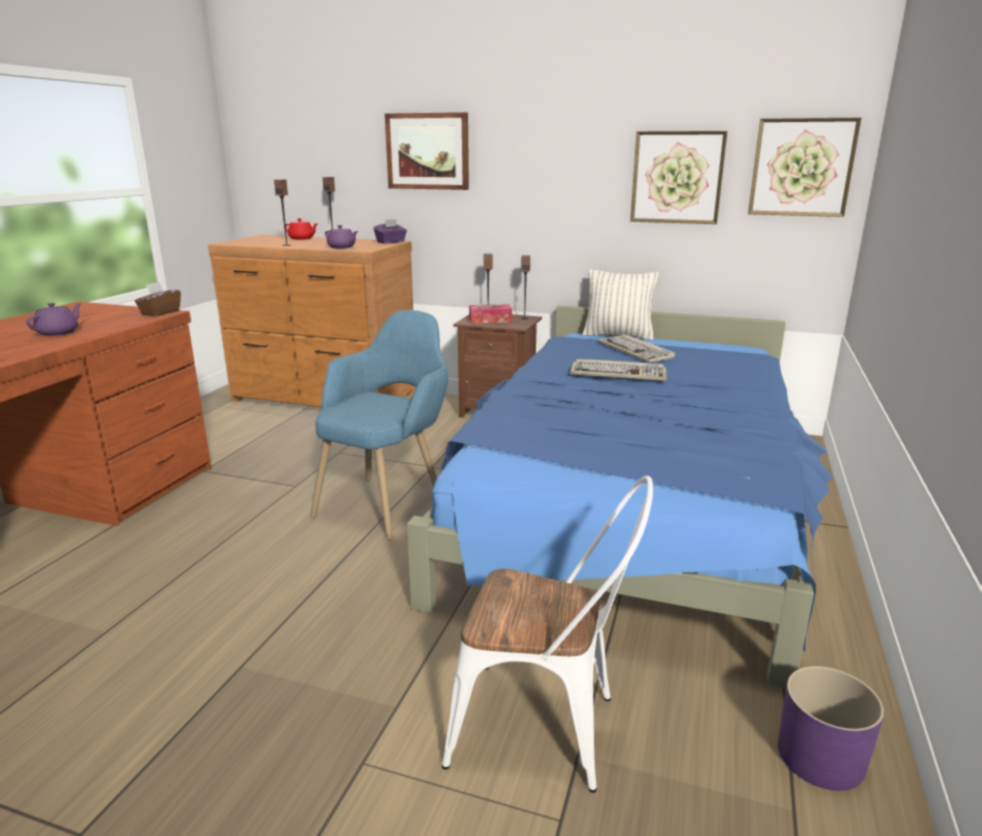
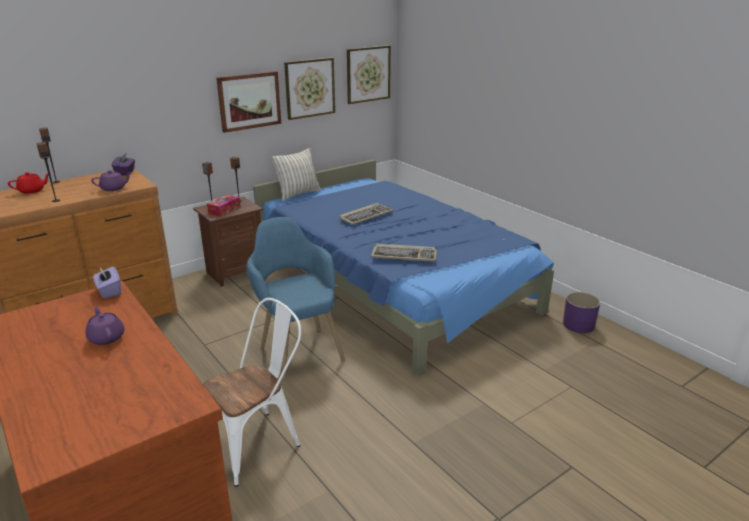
camera: 55 degrees left, 5 degrees up
(160, 313) = (109, 291): brown tissue box -> purple tissue box
(427, 151) = (133, 92): picture -> picture (249, 101)
(547, 729) = (526, 371): white chair -> white chair (258, 441)
(636, 351) = (336, 200): keyboard -> keyboard (404, 255)

